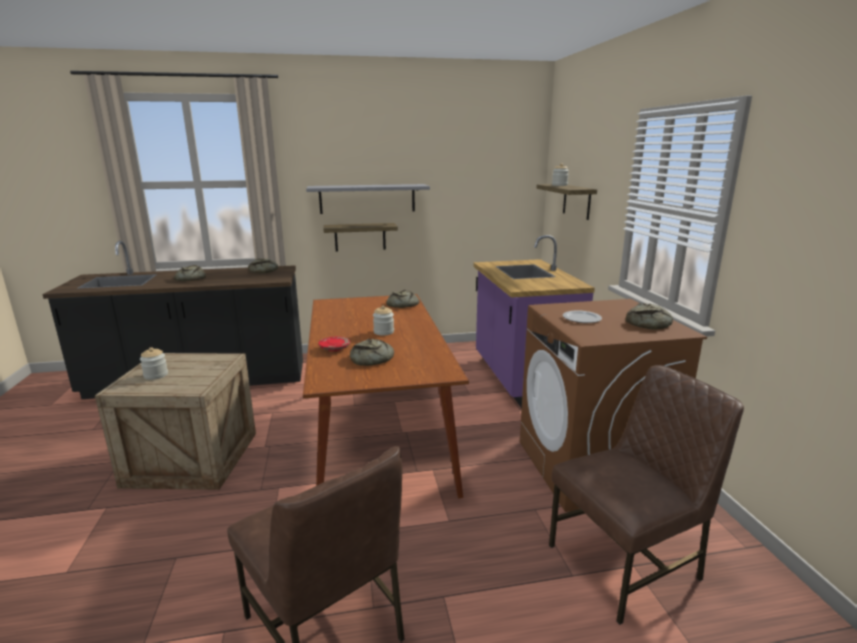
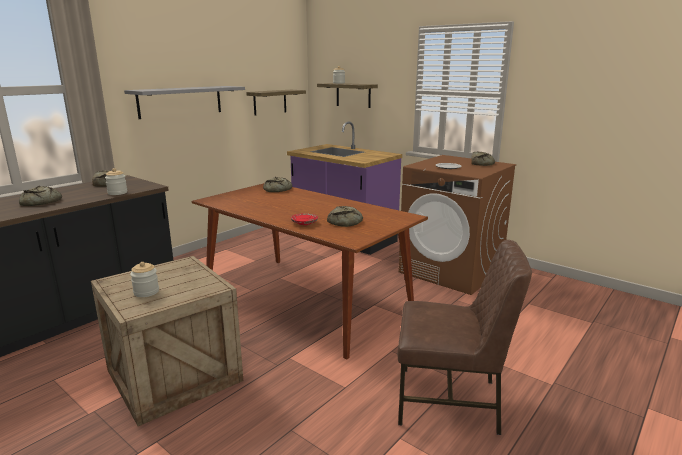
camera: 40 degrees left, 0 degrees up
(360, 237) = (177, 140): shelf -> shelf (270, 102)
(383, 332) = (311, 207): jar -> jar (117, 193)
(627, 563) = (525, 303): brown chair -> none

